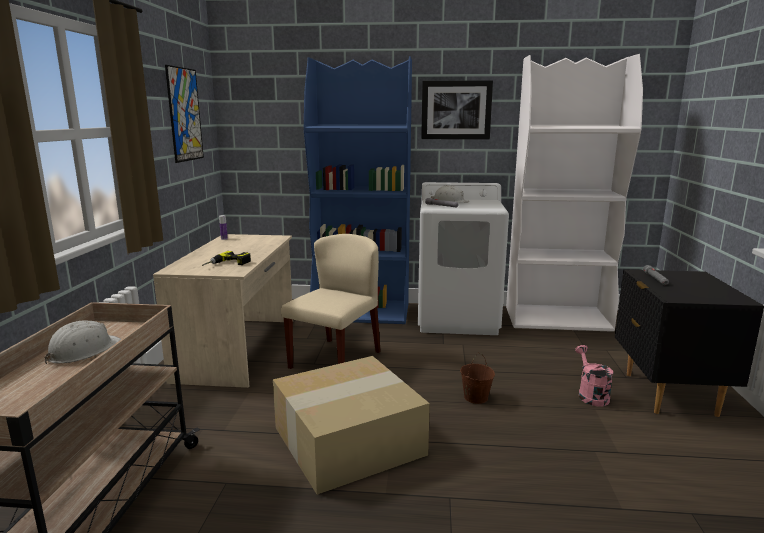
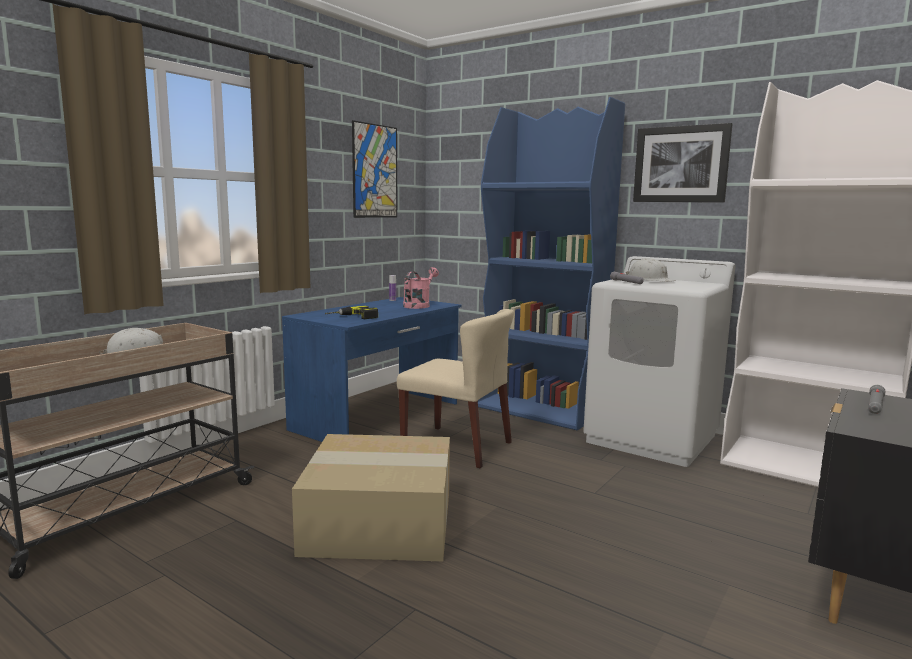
camera: 30 degrees right, 5 degrees down
(239, 348) = (378, 416): beige desk -> blue desk
(335, 359) = (458, 446): beige chair -> beige chair turned 60 degrees clockwise
(475, 397) = (571, 523): brown bucket -> none
(590, 395) = (744, 567): pink watering can -> pink watering can (419, 305)

